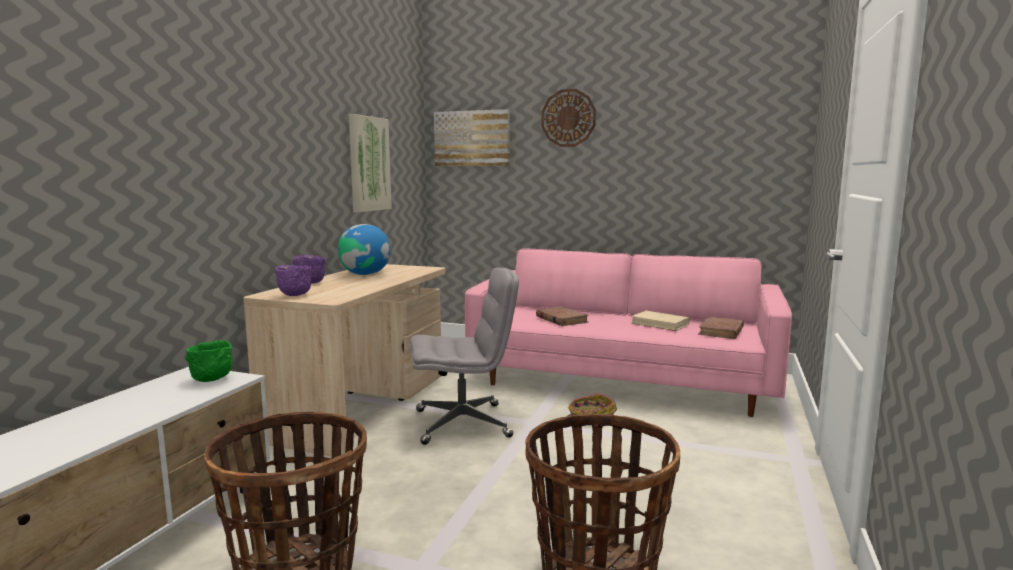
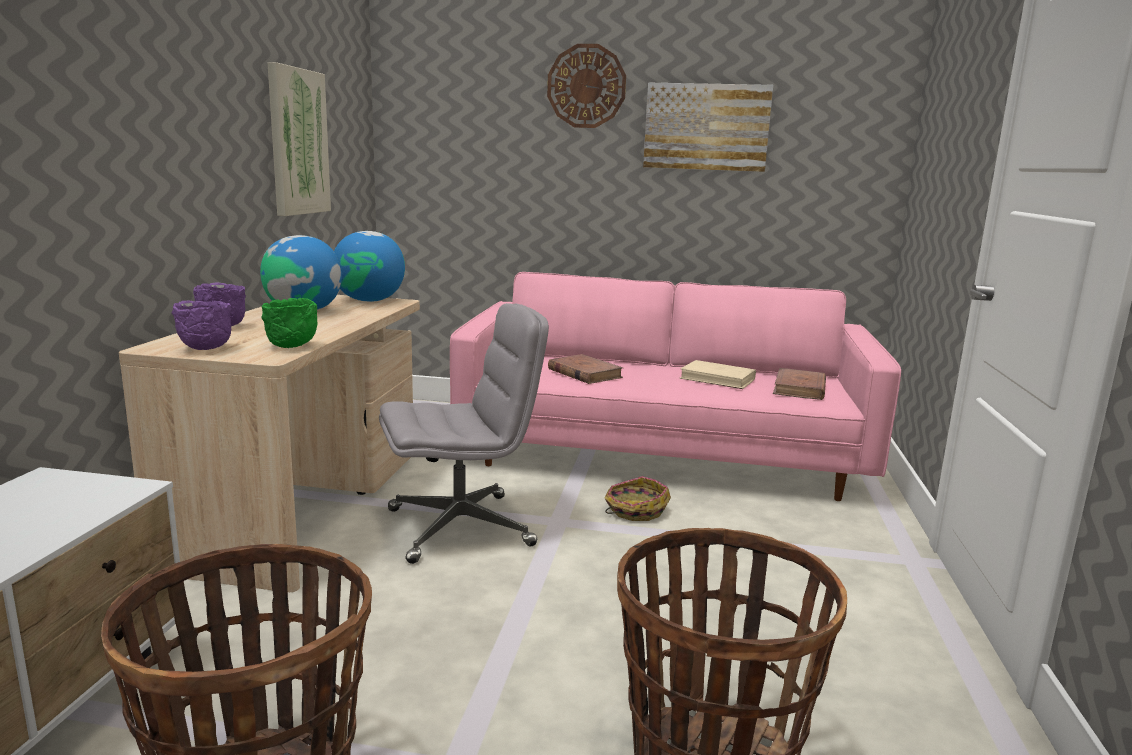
camera: 10 degrees left, 5 degrees up
(213, 380) = (85, 493): green bowl -> green bowl (293, 347)
(411, 268) = (369, 301): none -> globe
(472, 138) = (445, 109): picture -> picture (706, 127)

